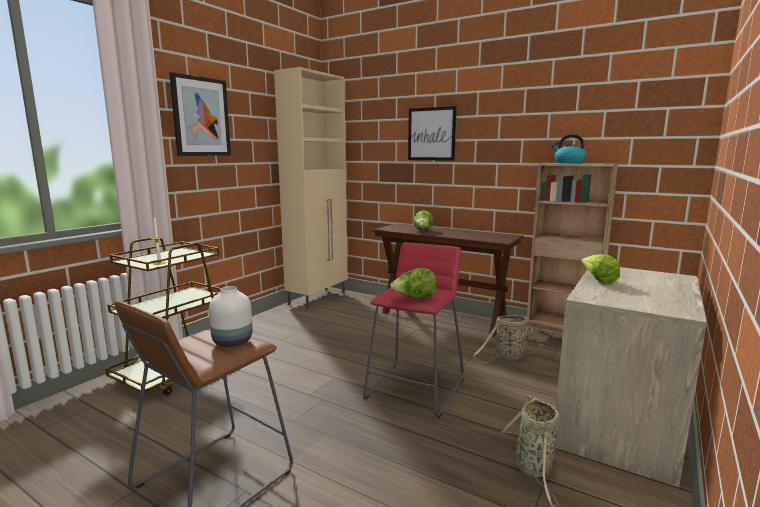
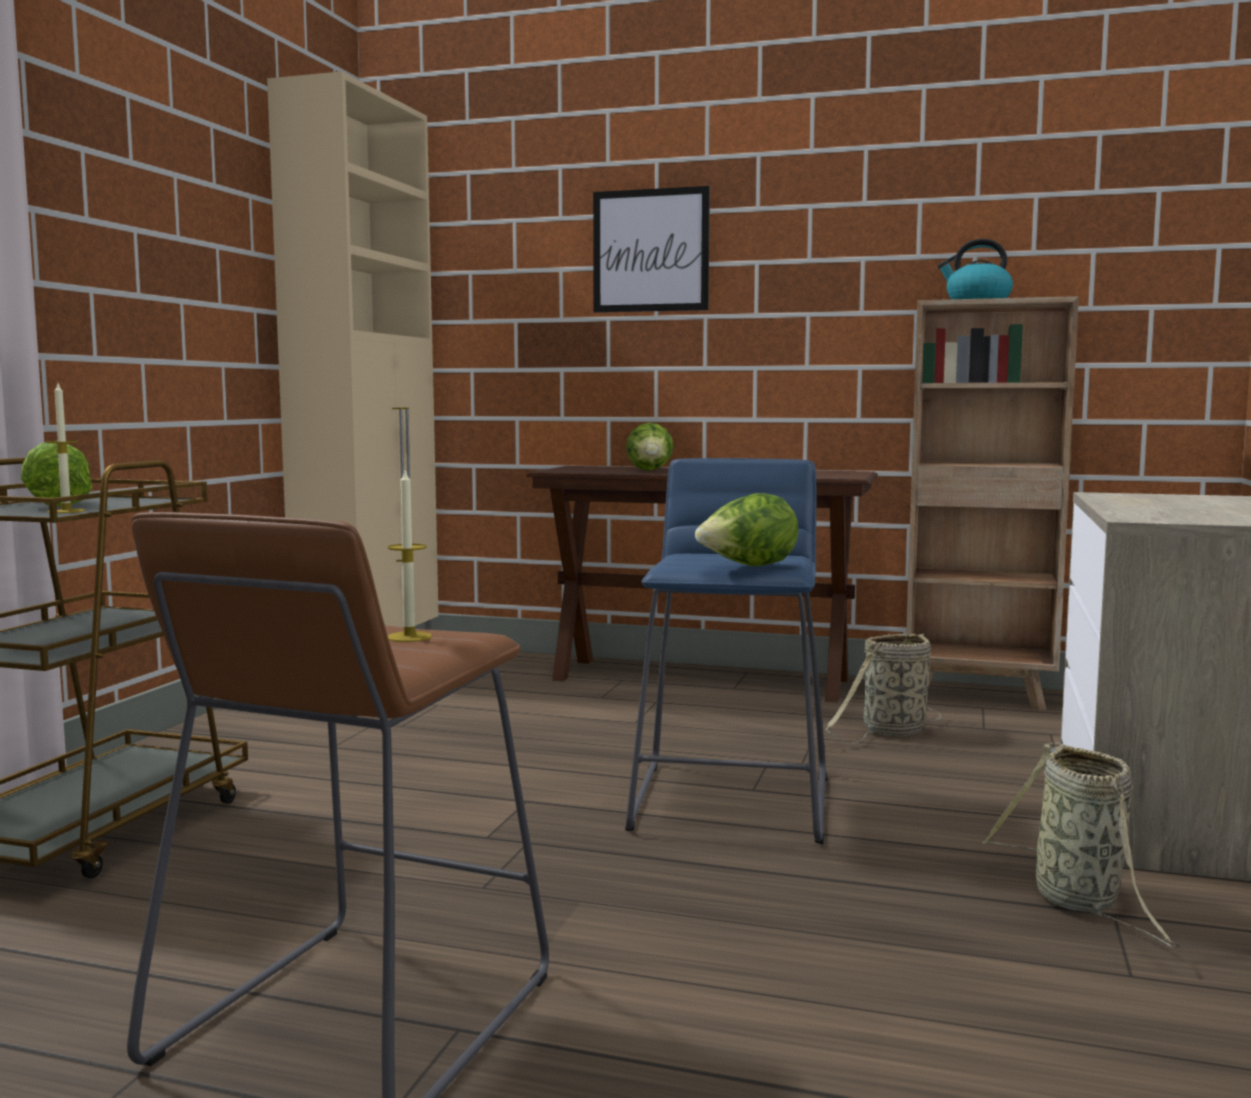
camera: 15 degrees left, 5 degrees down
(201, 117) = (107, 166): picture -> none
(231, 342) = (409, 637): white vase -> candle
(415, 388) = (731, 801): red stool -> blue stool
(598, 280) = (1124, 504): lettuce -> lettuce (61, 504)

